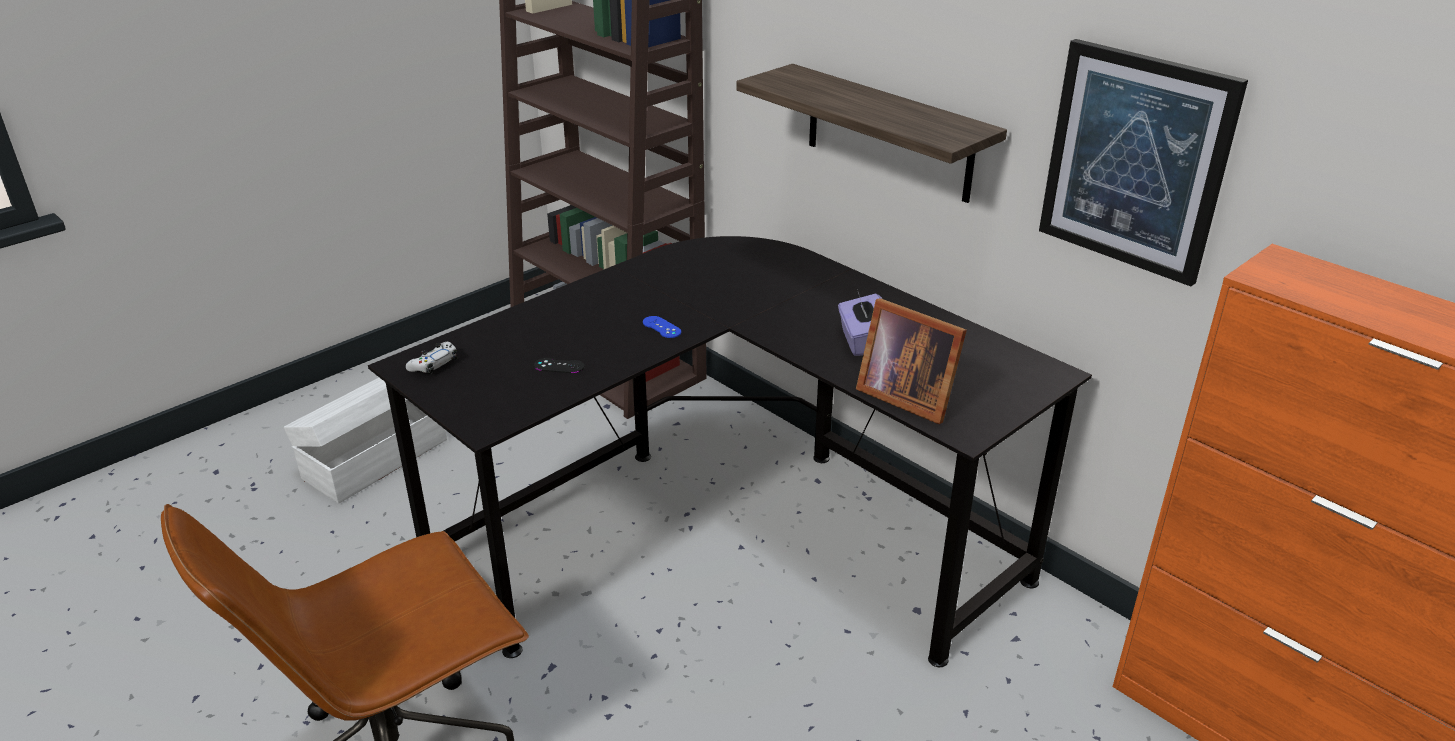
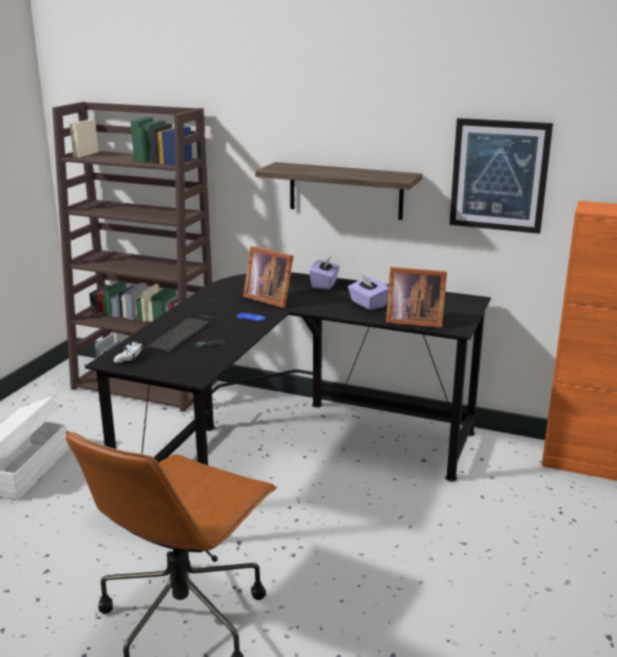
camera: 25 degrees left, 10 degrees down
(548, 335) = (186, 332): none -> keyboard
(720, 296) = (269, 299): none -> picture frame
(831, 284) = (325, 284): none -> purple tissue box

